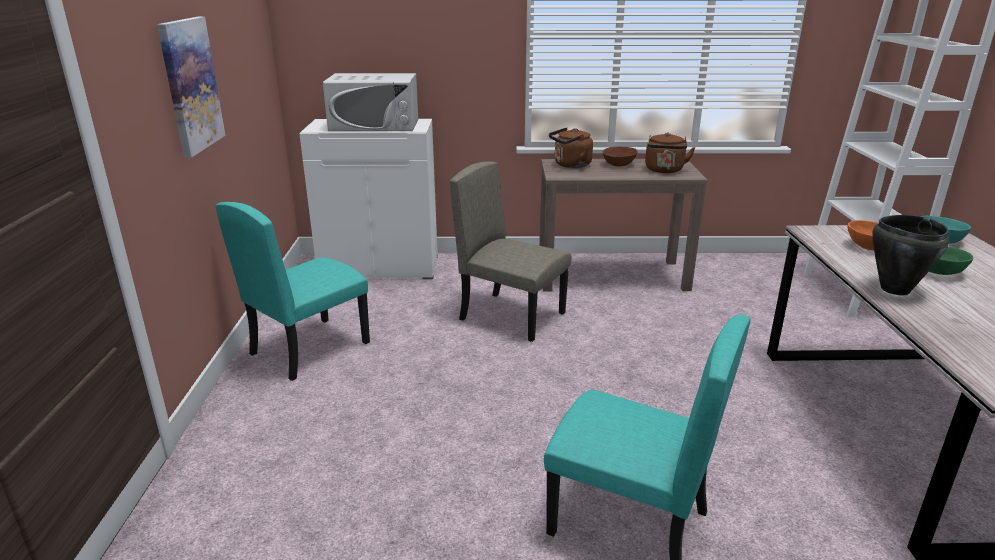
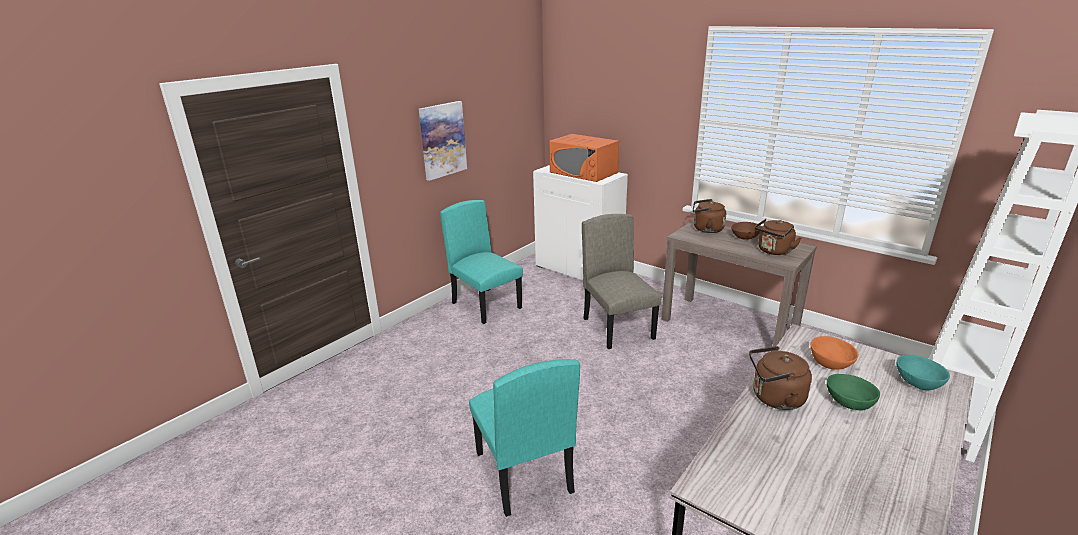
camera: 40 degrees right, 0 degrees up
(309, 348) = (486, 305): turquoise chair -> turquoise chair turned 60 degrees clockwise
(375, 125) = (583, 172): white microwave -> orange microwave
(894, 289) = (774, 398): black cooking pot -> brown kettle

